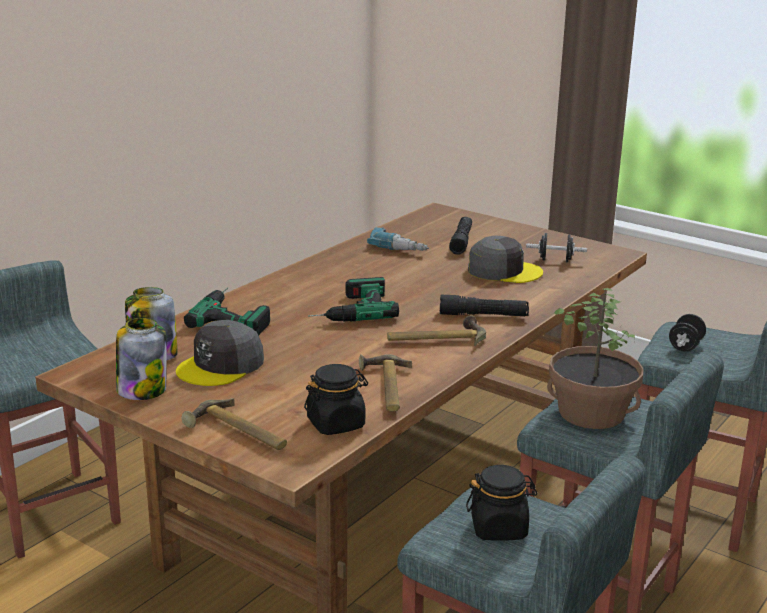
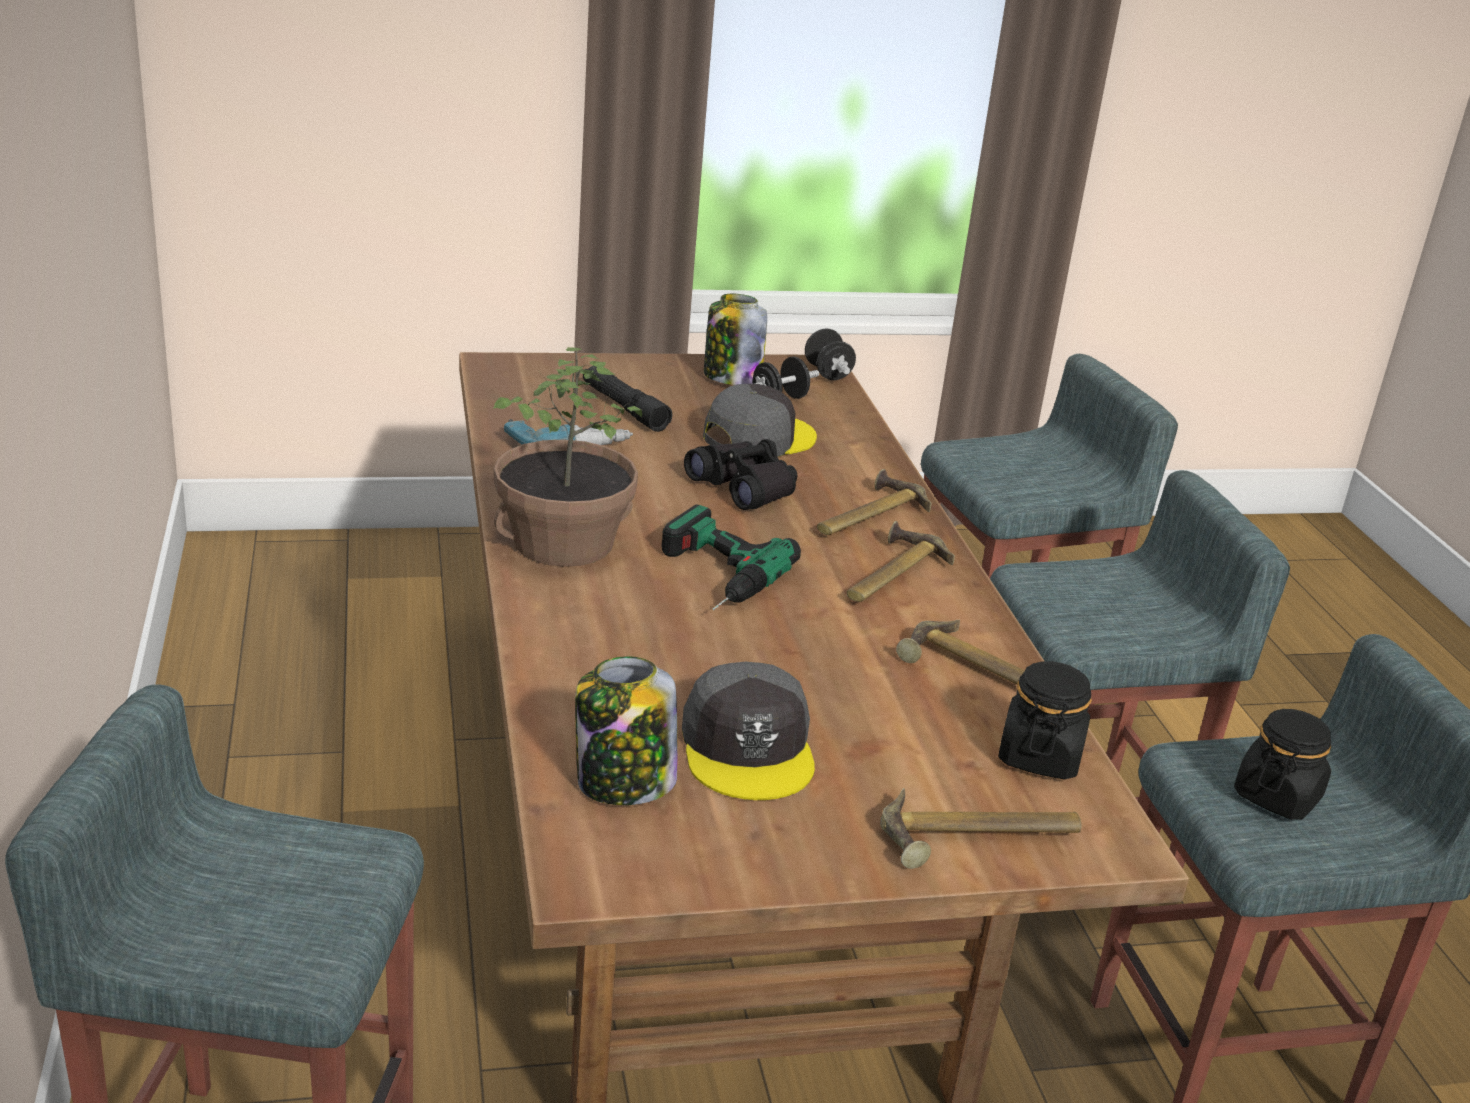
camera: 50 degrees left, 5 degrees up
(142, 389) = (735, 848): jar -> jar (731, 377)
(236, 316) = (595, 655): power drill -> none
(446, 286) = (744, 487): none -> black binoculars
(483, 315) = (866, 515): black flashlight -> hammer
(591, 412) = (1086, 600): potted plant -> potted plant (563, 541)
(685, 346) = (1004, 471): black dumbbell -> black dumbbell (827, 373)

